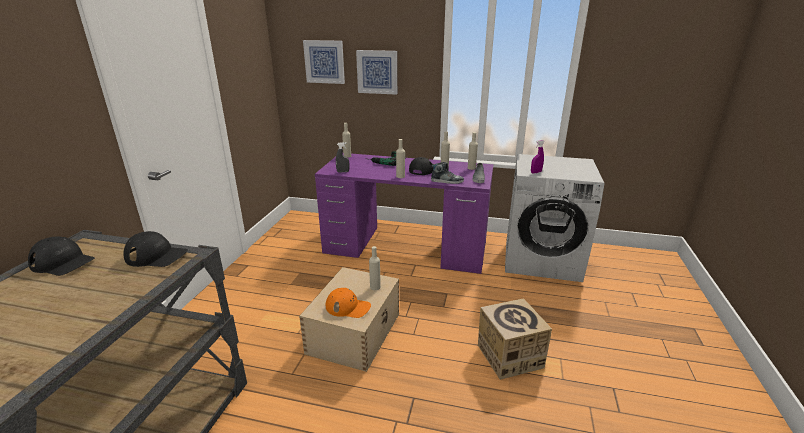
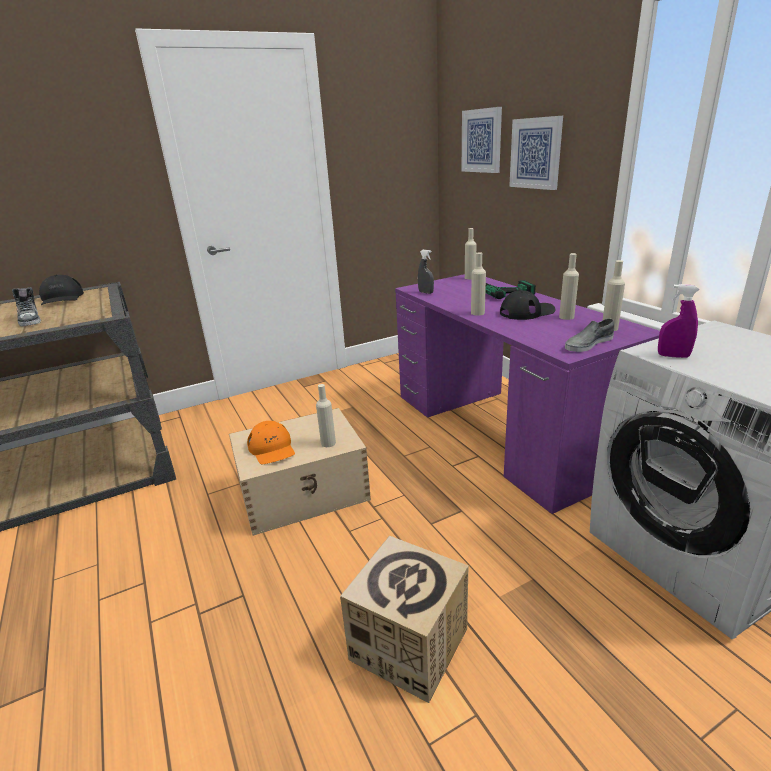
camera: 50 degrees right, 0 degrees up
(156, 256) = (94, 310): black cap -> none
(447, 181) = (526, 335): shoe -> shoe (31, 320)

